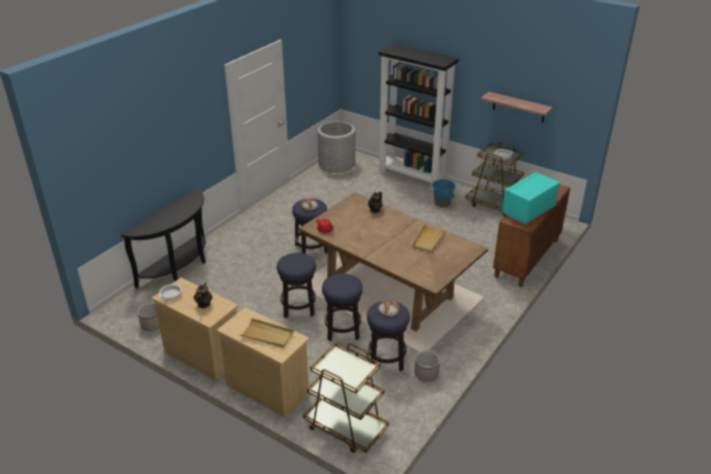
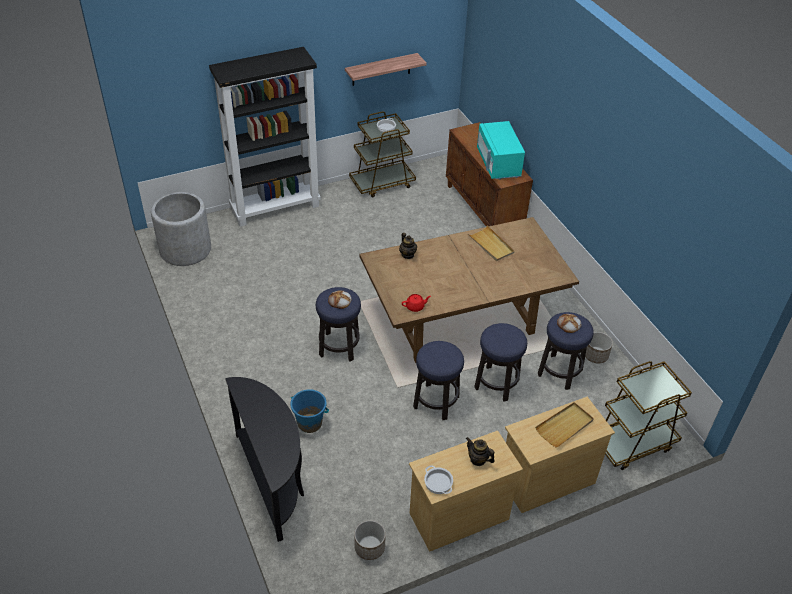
camera: 60 degrees left, 10 degrees up
(442, 203) = (346, 213): blue bucket -> blue bucket (310, 423)

